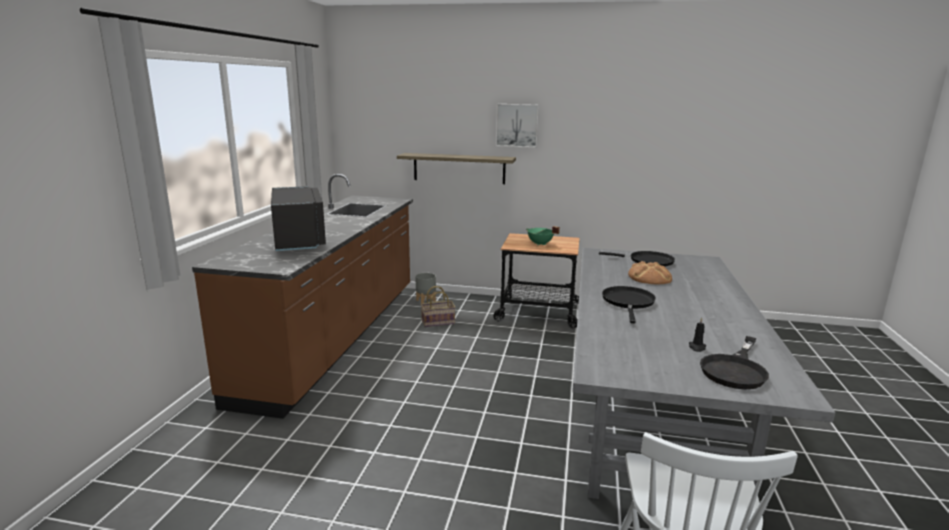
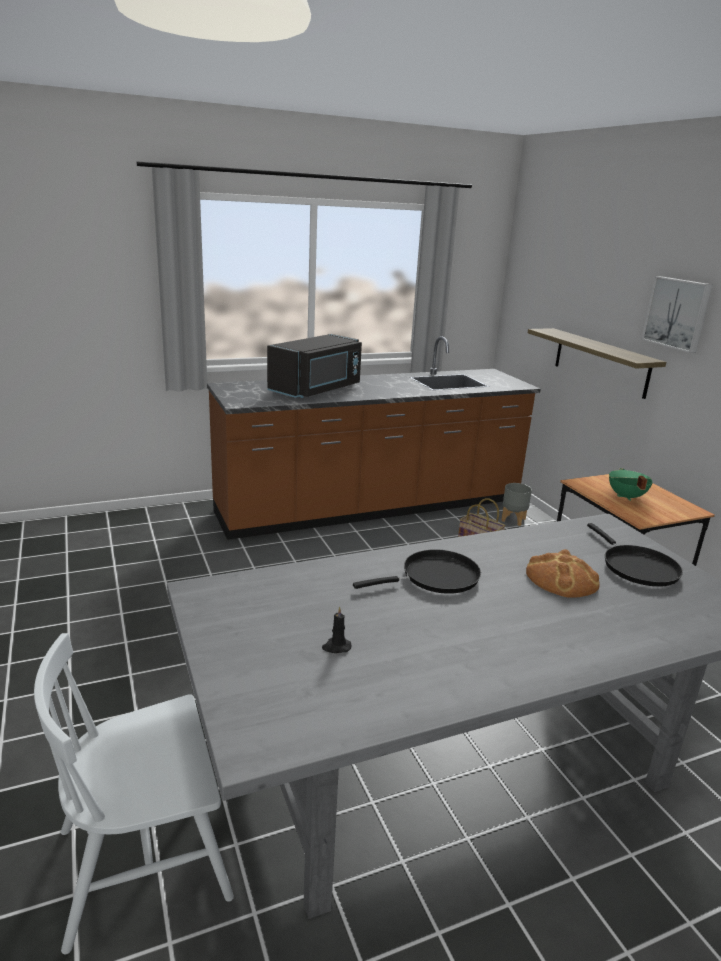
camera: 55 degrees right, 5 degrees up
(735, 369) = (291, 685): black frying pan -> none

